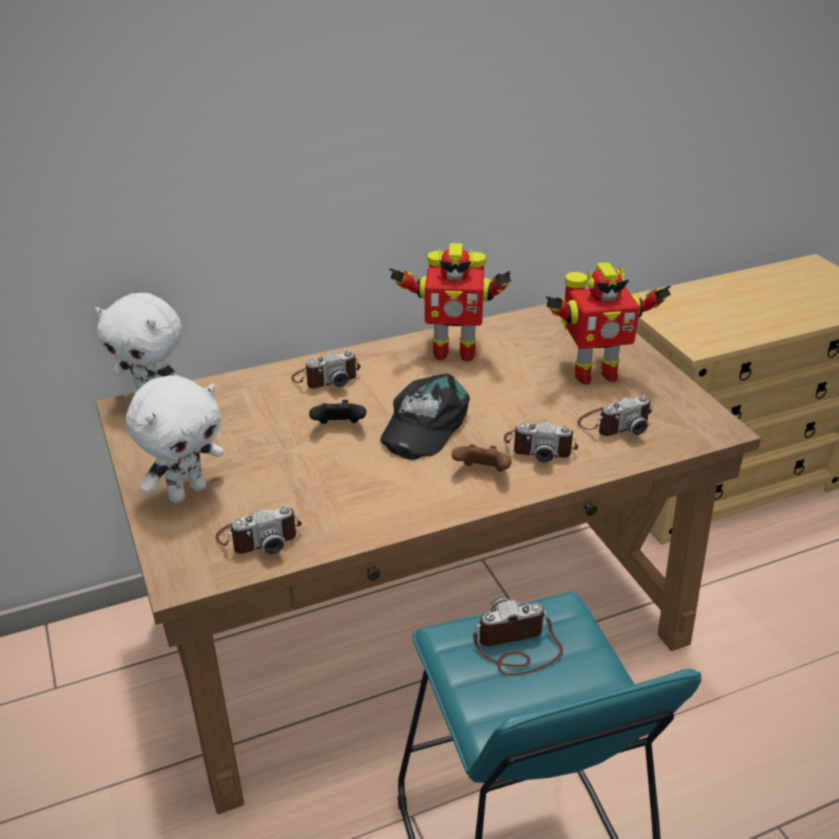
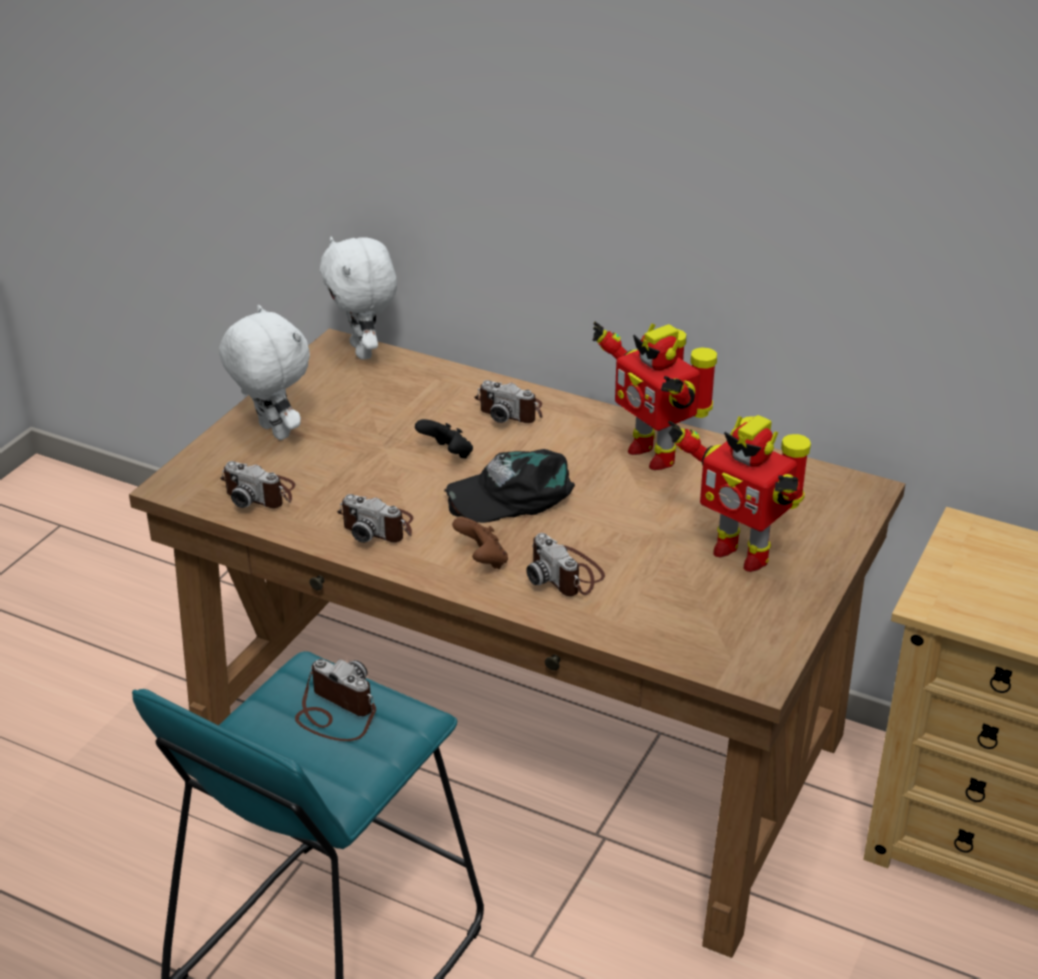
camera: 50 degrees right, 0 degrees up
(187, 492) = (271, 432): white plush toy -> white plush toy turned 135 degrees counterclockwise
(614, 423) = (668, 602): camera -> camera (378, 526)

